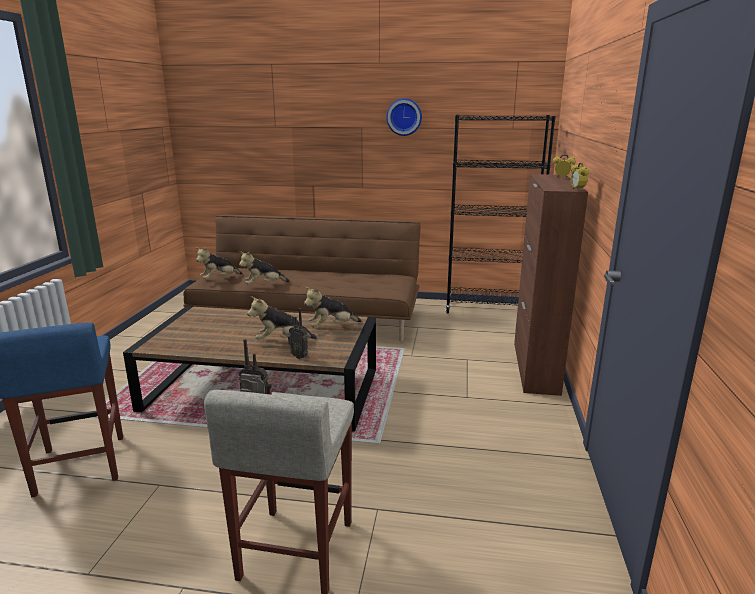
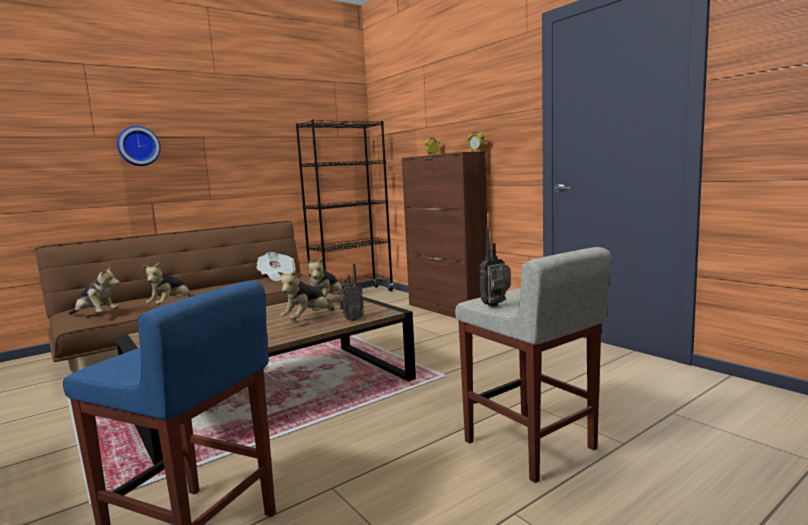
camera: 45 degrees left, 10 degrees down
(219, 279) = (95, 315): plush toy -> plush toy turned 75 degrees counterclockwise
(378, 277) = (277, 277): none -> newspaper
(404, 117) = (246, 126): wall clock -> wall clock (138, 146)

